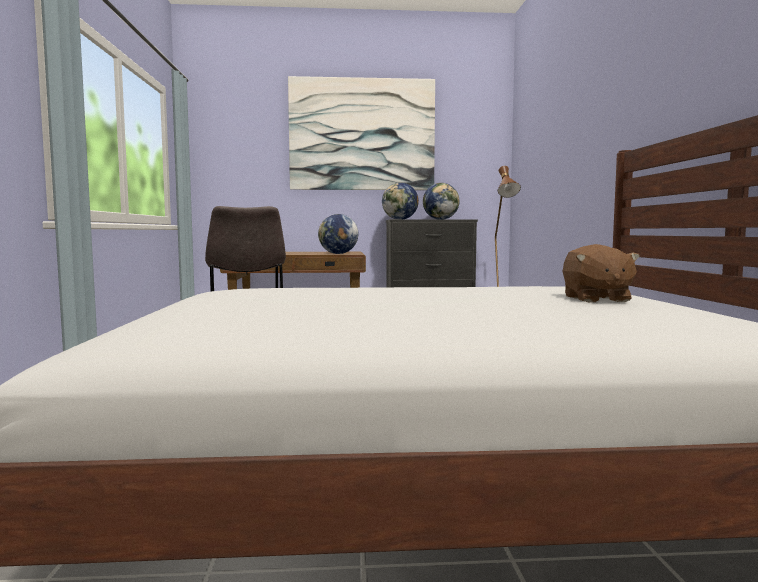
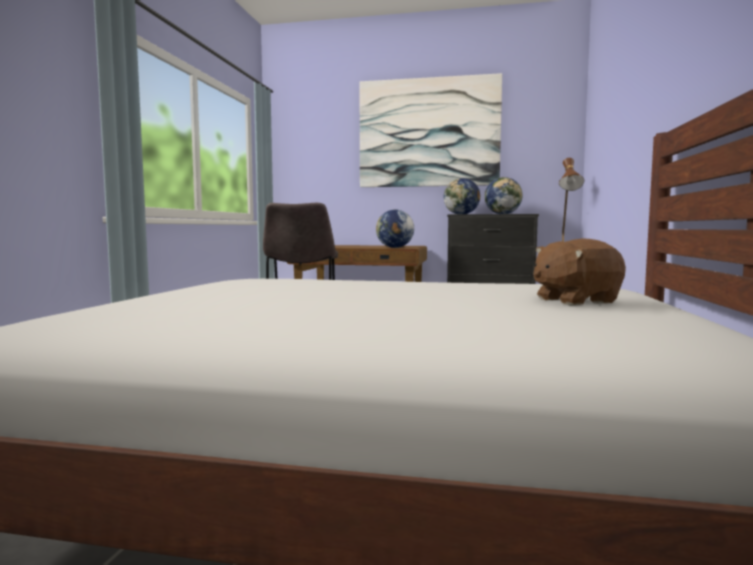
camera: 15 degrees right, 0 degrees up
(595, 299) = (574, 301): brown plush toy -> brown plush toy turned 60 degrees clockwise

